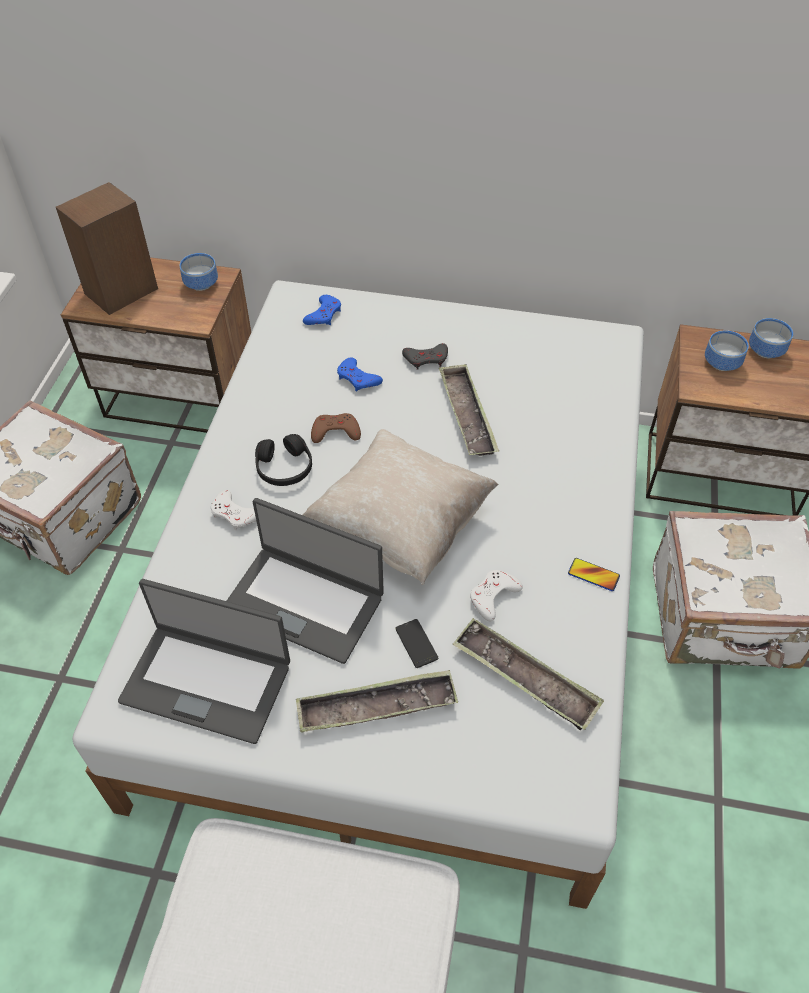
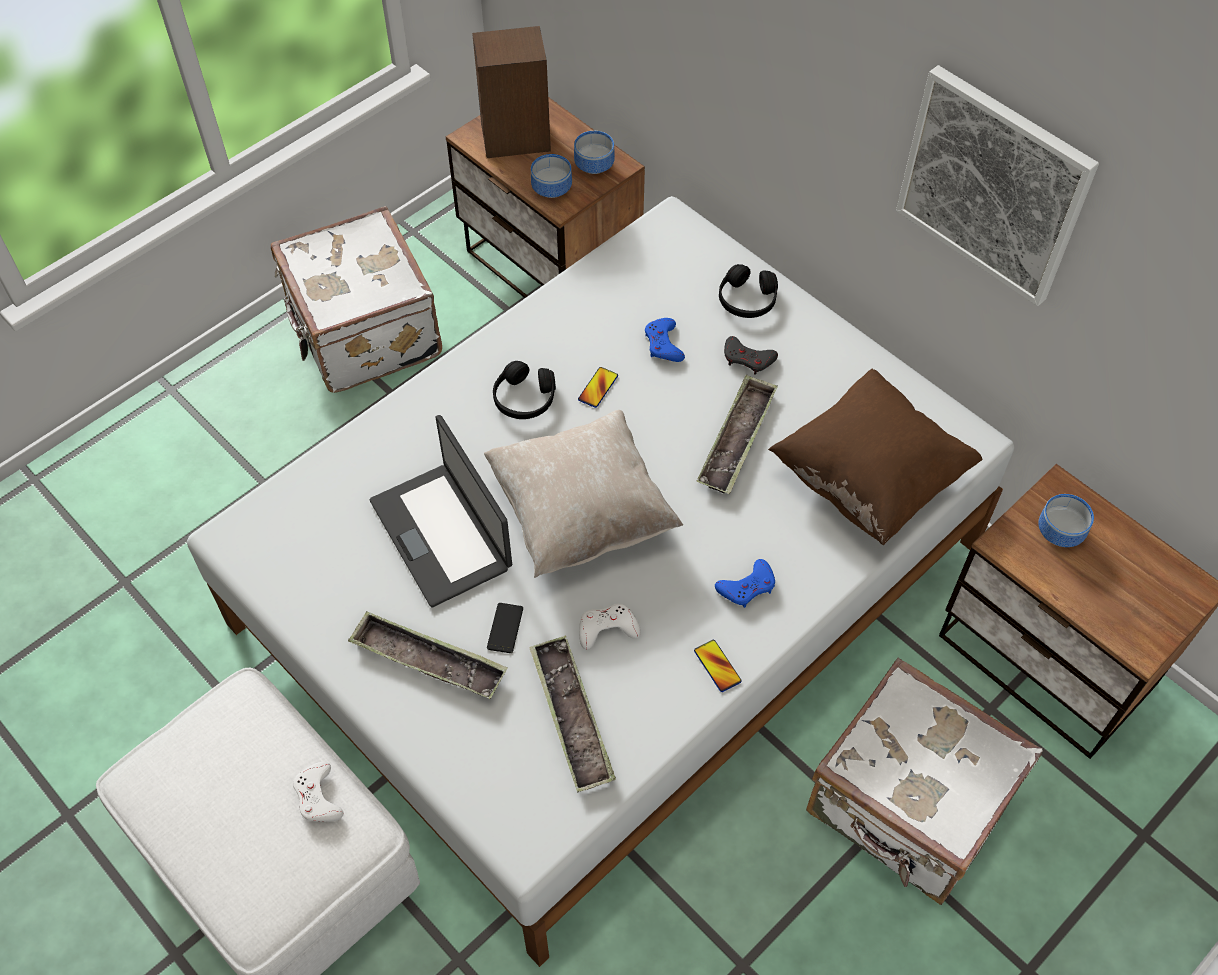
camera: 35 degrees right, 5 degrees up
(207, 681) = (315, 553): laptop -> none
(235, 514) = (448, 419): white game controller -> white game controller (318, 797)
(323, 314) = (686, 258): blue game controller -> blue game controller (747, 587)
(335, 432) = (598, 388): brown game controller -> phone
(391, 321) = (747, 299): none -> black headphones
(576, 393) = (869, 478): none -> brown pillow
(585, 116) = (993, 185): none -> picture
(764, 349) = (1126, 544): bowl -> bowl (551, 188)

